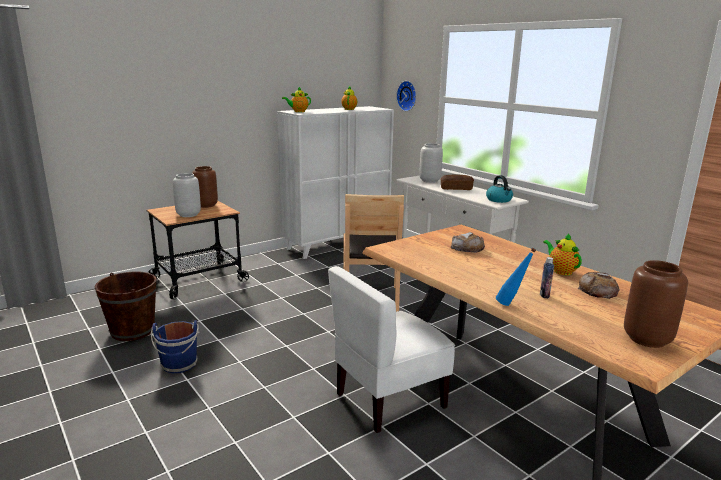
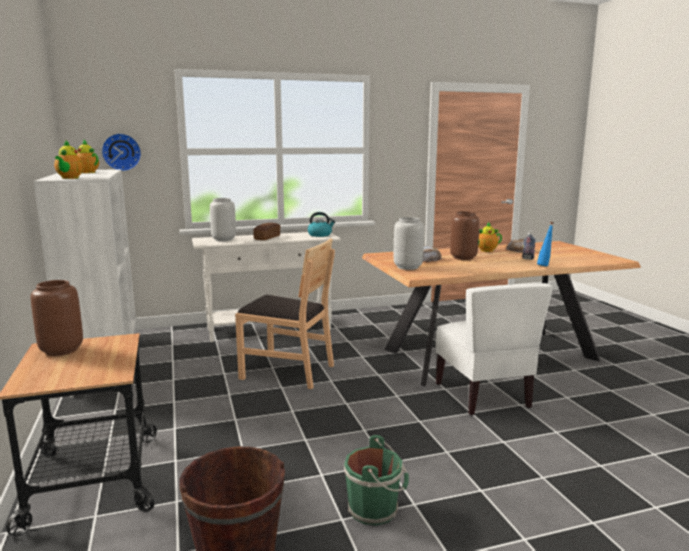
camera: 70 degrees left, 5 degrees down
(179, 365) = (375, 509): blue bucket -> green bucket
(189, 215) = (100, 363): grey vase -> grey vase (408, 267)
(646, 339) = (589, 255): brown vase -> brown vase (463, 258)

